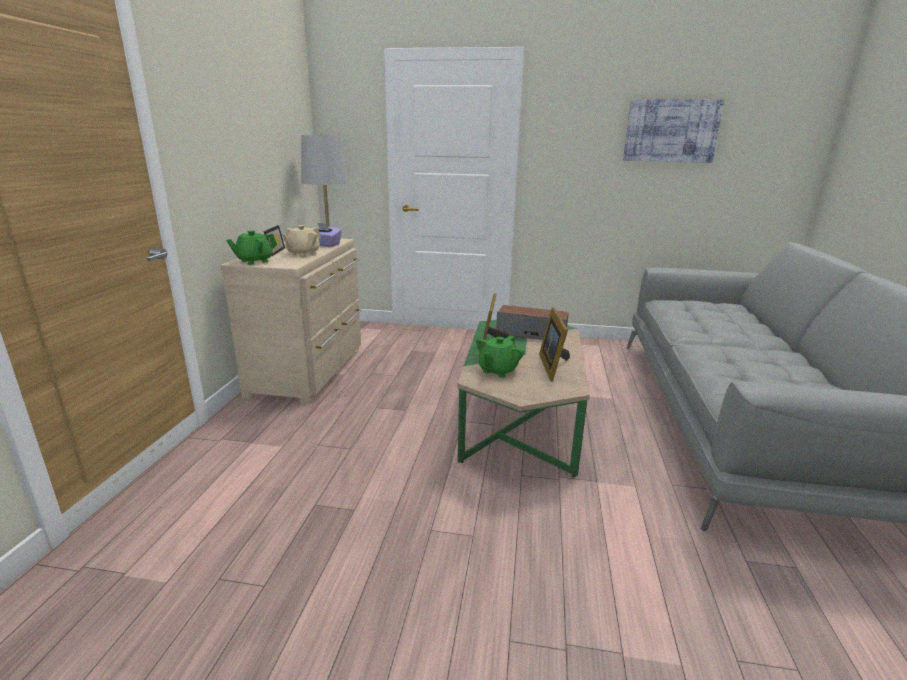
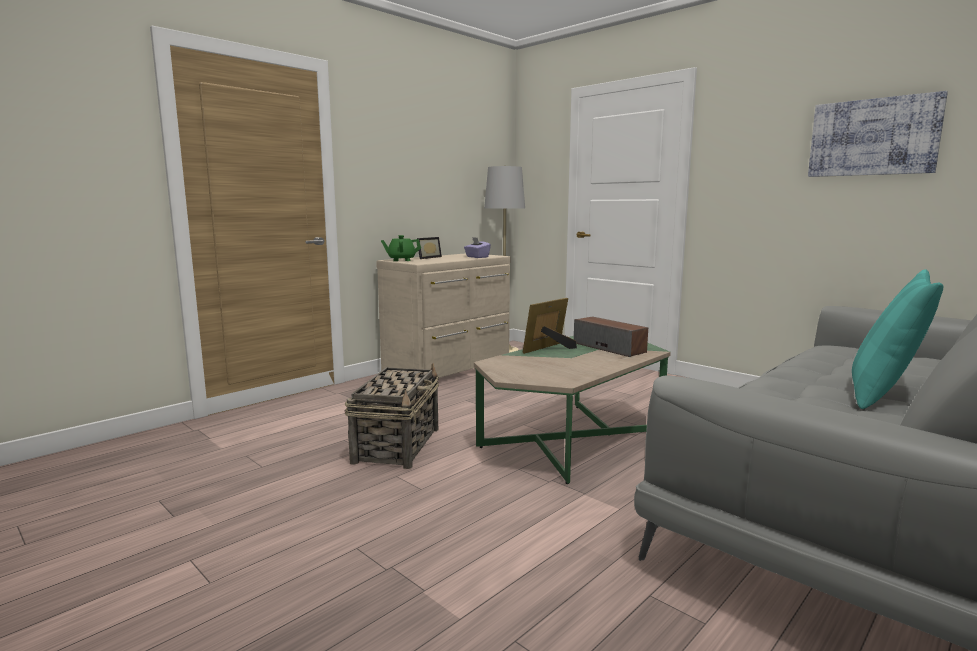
camera: 35 degrees right, 10 degrees down
(303, 254) = (445, 259): beige teapot -> none
(381, 489) = (397, 445): none -> basket
(498, 370) = (522, 361): green teapot -> none
(553, 366) = (580, 368): picture frame -> none
(764, 346) = (883, 394): none -> turquoise pillow

